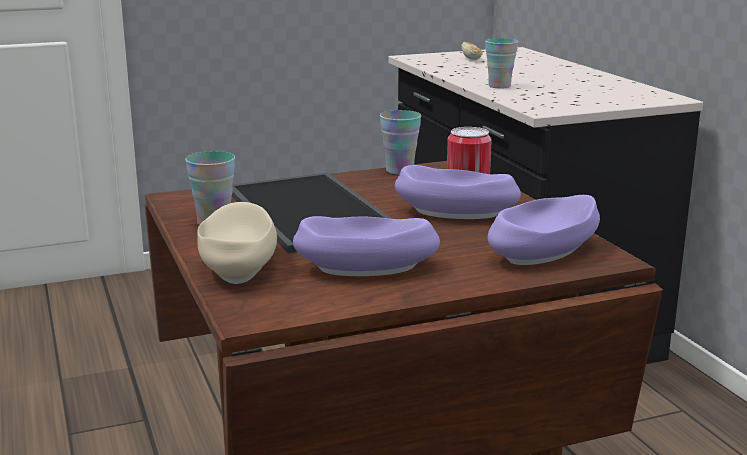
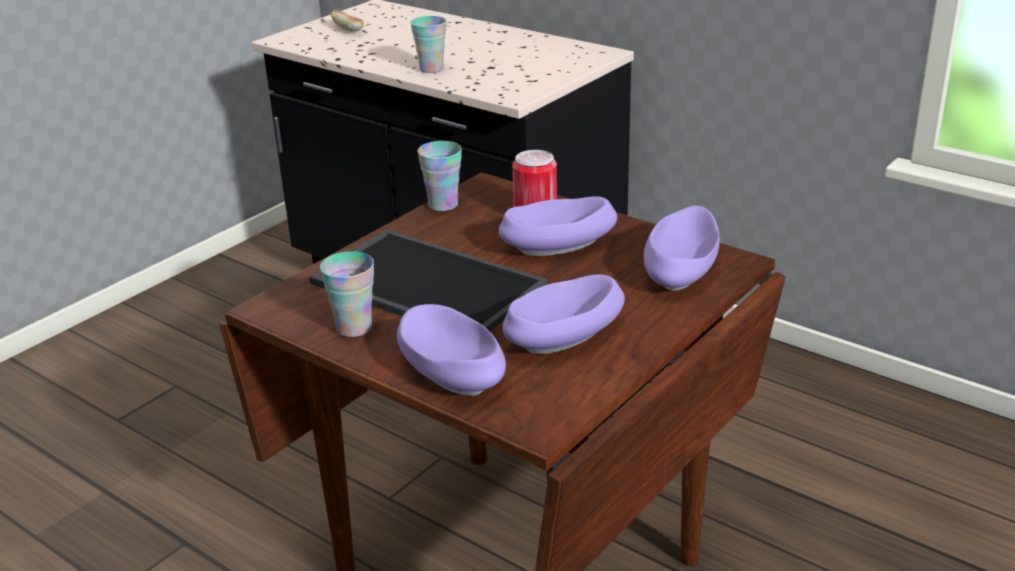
camera: 30 degrees left, 10 degrees up
(239, 266) = (452, 373): beige bowl -> purple bowl

